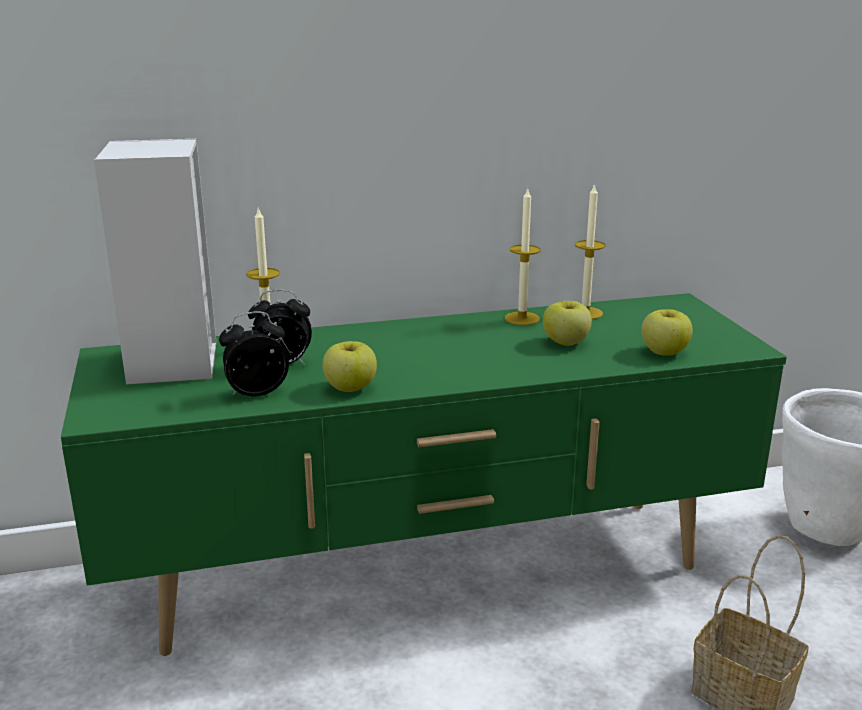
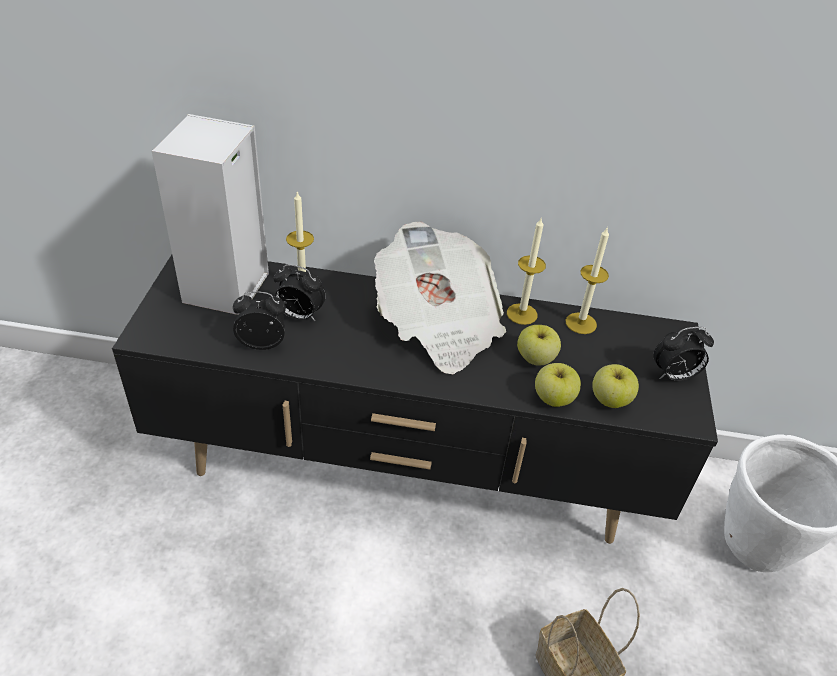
camera: 20 degrees right, 20 degrees up
(350, 388) = (331, 360): apple -> apple (553, 398)
(432, 574) = (409, 472): green tv stand -> black tv stand
(443, 341) = (438, 324): none -> newspaper
(704, 326) = (674, 376): none -> alarm clock

